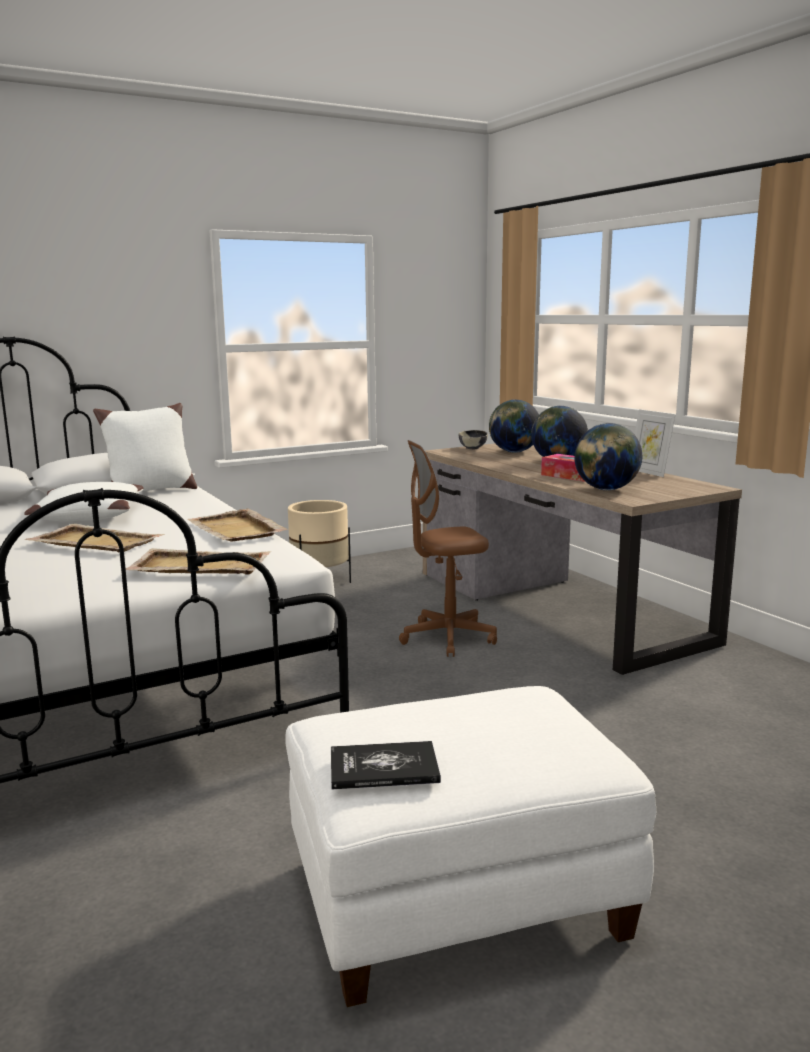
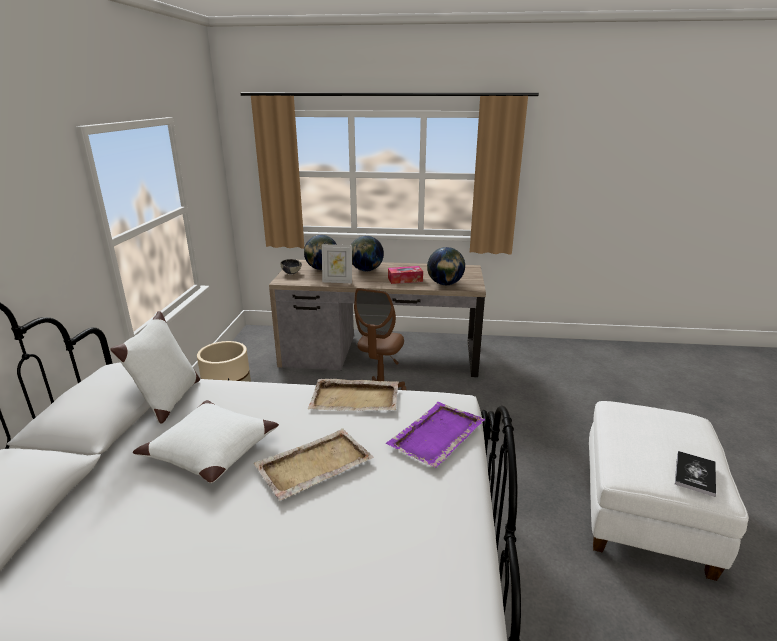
camera: 55 degrees left, 10 degrees up
(199, 566) = (436, 436): beige tray -> purple tray
(649, 472) = (422, 265): picture frame -> picture frame (337, 281)

